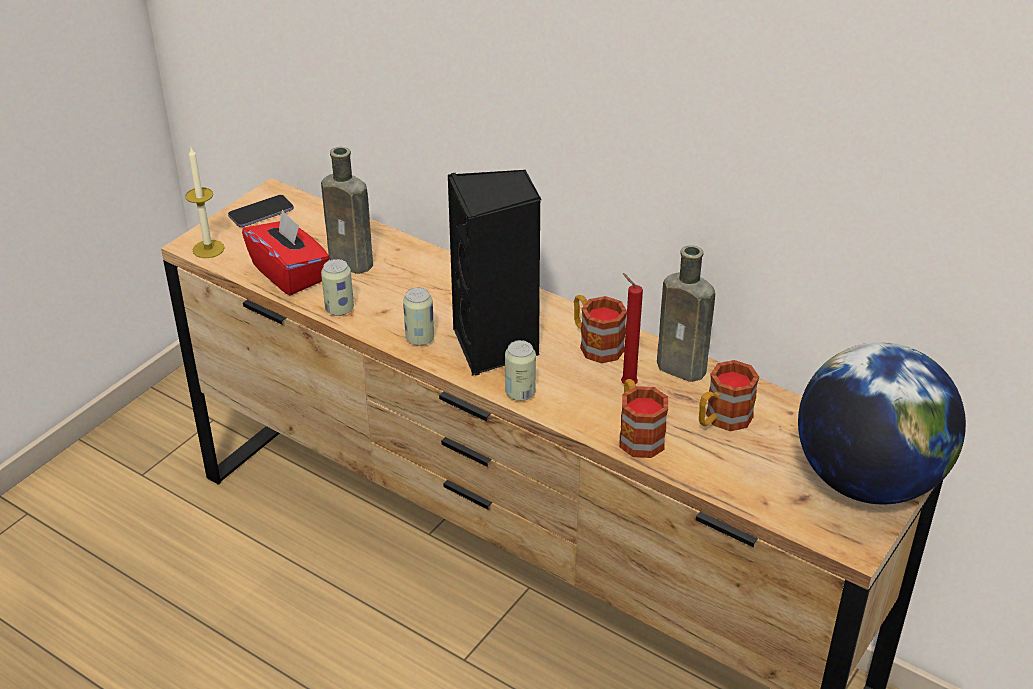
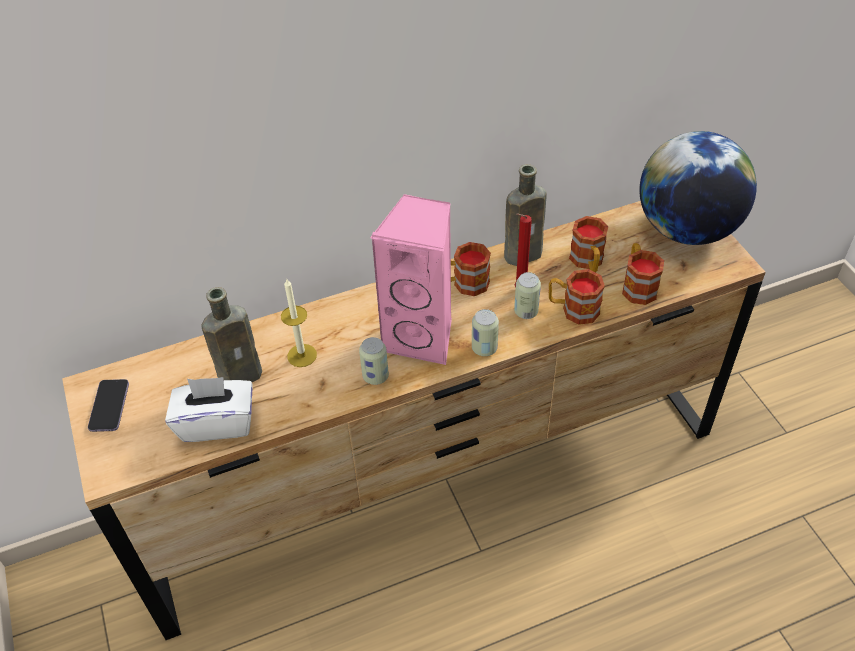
camera: 55 degrees left, 10 degrees up
(208, 249) = (124, 466): candle -> candle (302, 355)
(289, 274) = (217, 423): red tissue box -> white tissue box
(339, 309) = (295, 410): can -> can (526, 311)
(496, 347) = (422, 337): black speaker -> pink speaker
(726, 471) = (637, 285): none -> mug

